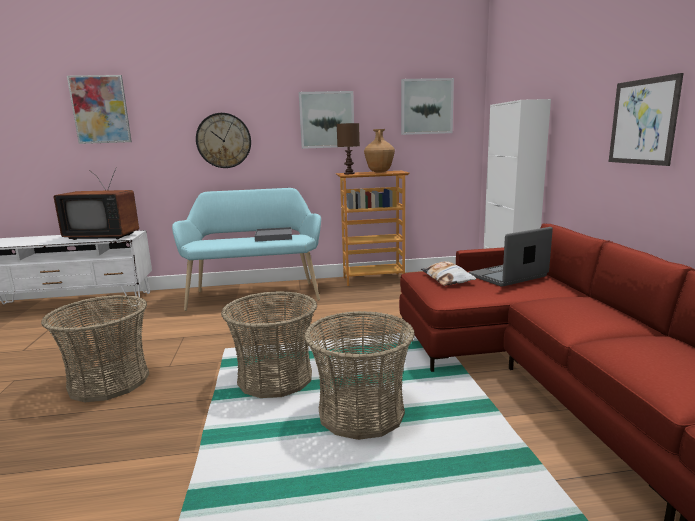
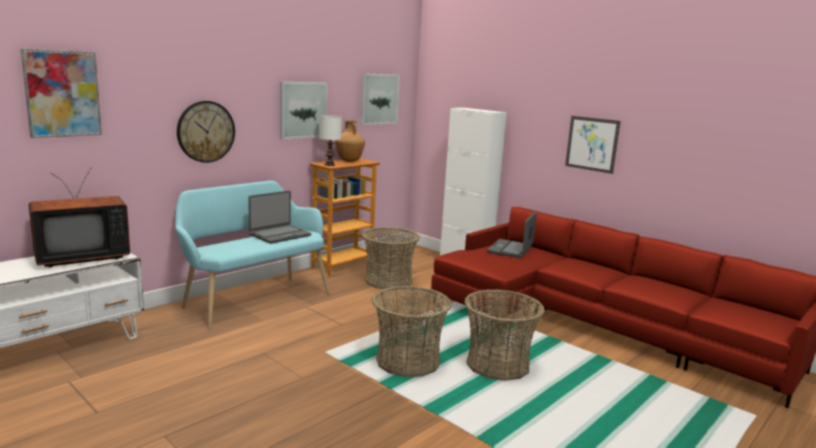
camera: 40 degrees left, 0 degrees up
(109, 382) = (273, 405): basket -> basket (388, 281)
(274, 236) = (280, 235): grey tray -> laptop
(349, 173) = (329, 165): brown table lamp -> white table lamp
(447, 279) = (479, 257): pillow -> none

